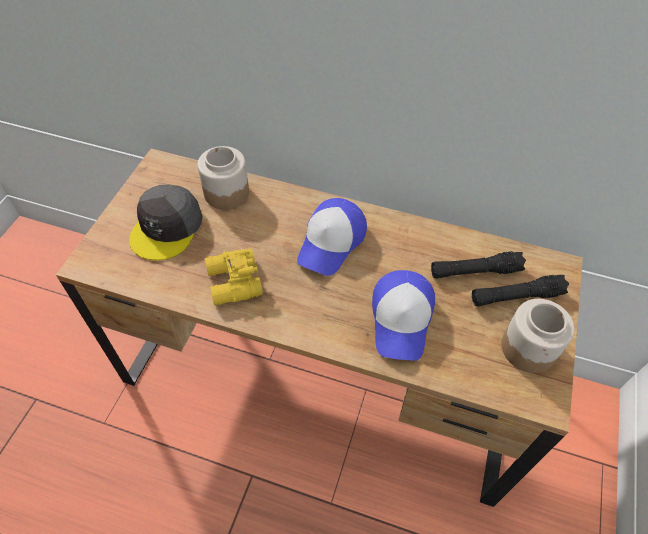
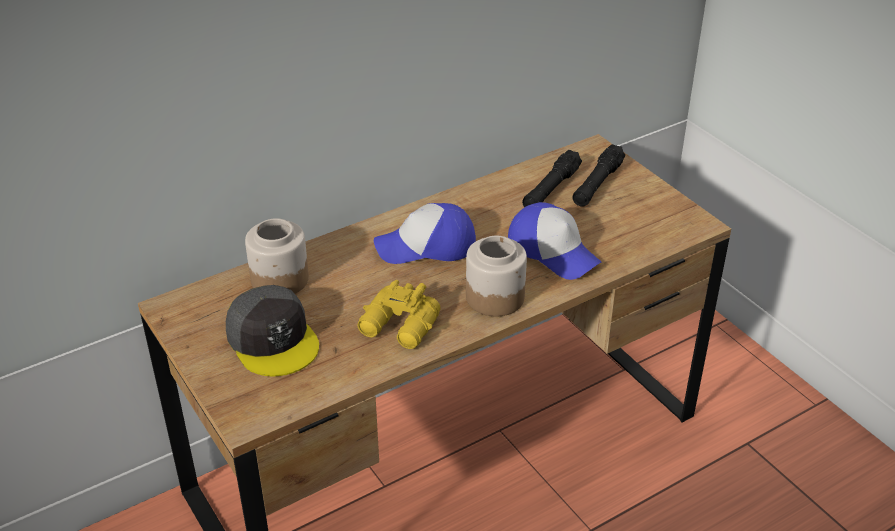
camera: 50 degrees left, 15 degrees down
(331, 242) = (426, 246): cap -> cap turned 105 degrees clockwise
(529, 348) = (648, 205): jar -> jar (495, 297)

